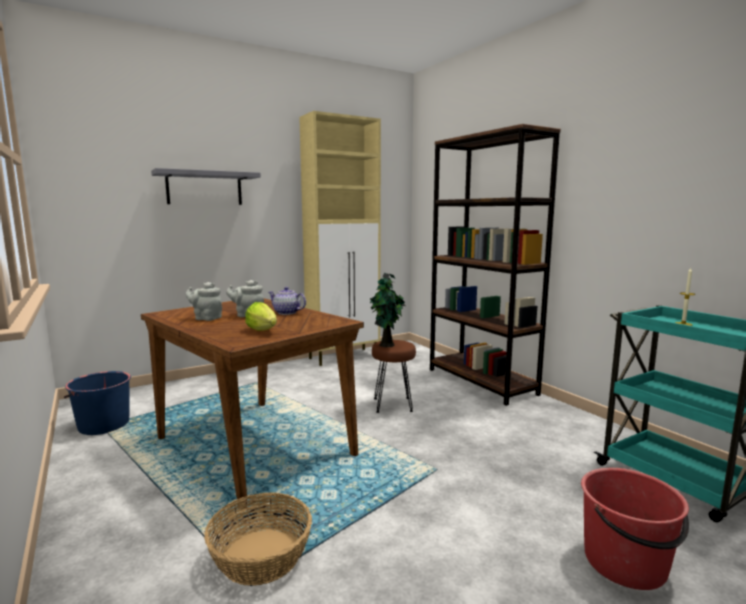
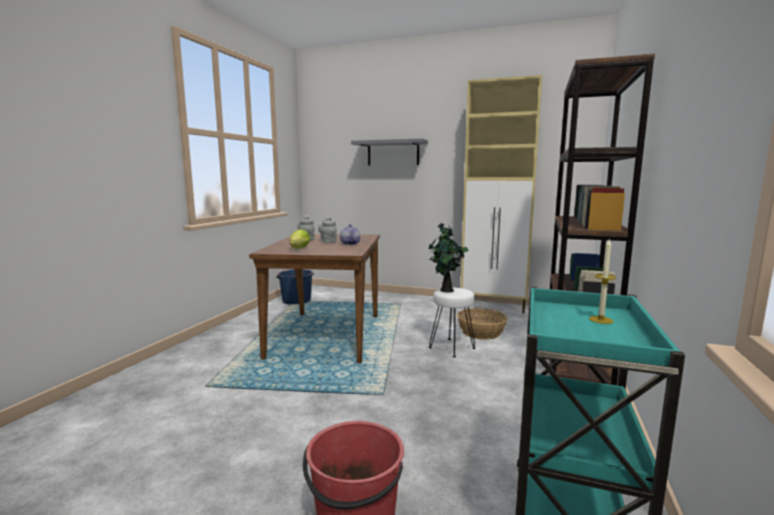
camera: 50 degrees right, 0 degrees up
(260, 556) = (229, 379): basket -> basket (480, 332)
(393, 405) = (452, 348): brown stool -> white stool

